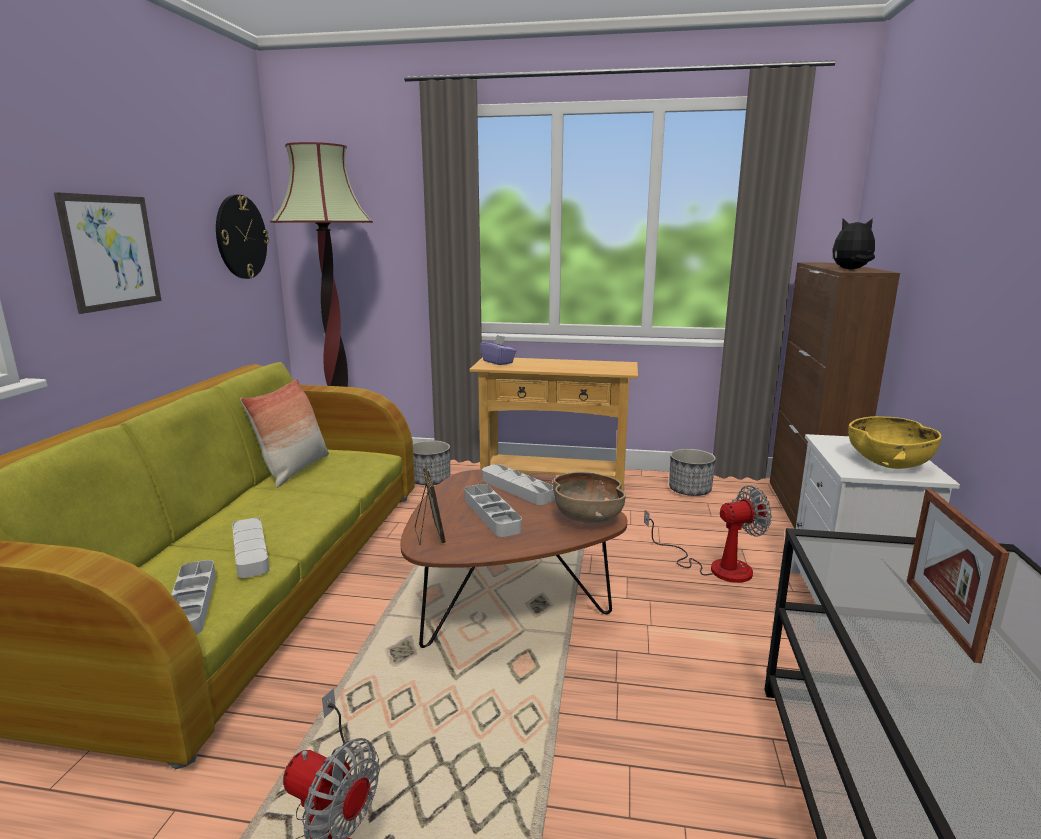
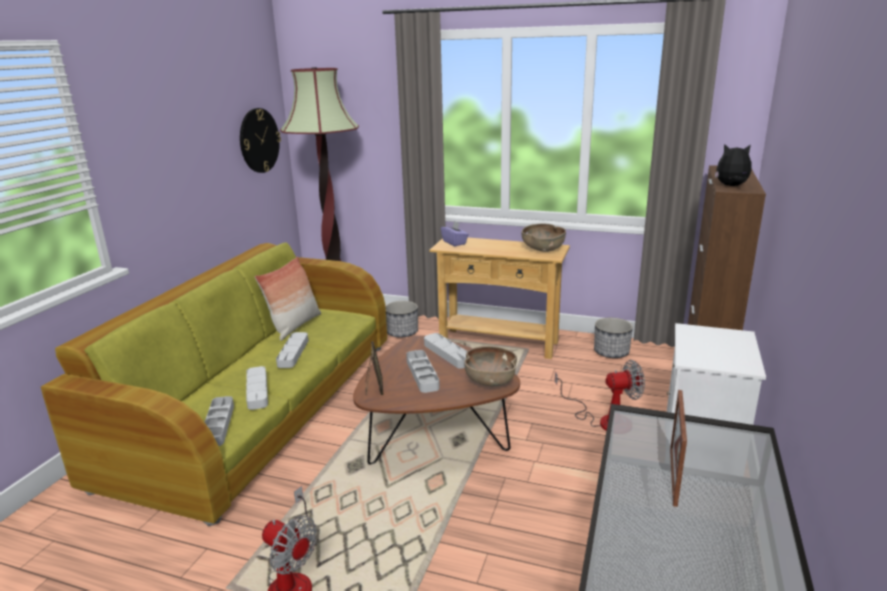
camera: 10 degrees right, 5 degrees up
(111, 252) = (167, 172): picture -> none
(297, 501) = (293, 353): none -> grey tray
(609, 366) = (543, 249): none -> brown bowl
(889, 463) = (723, 354): yellow bowl -> none

